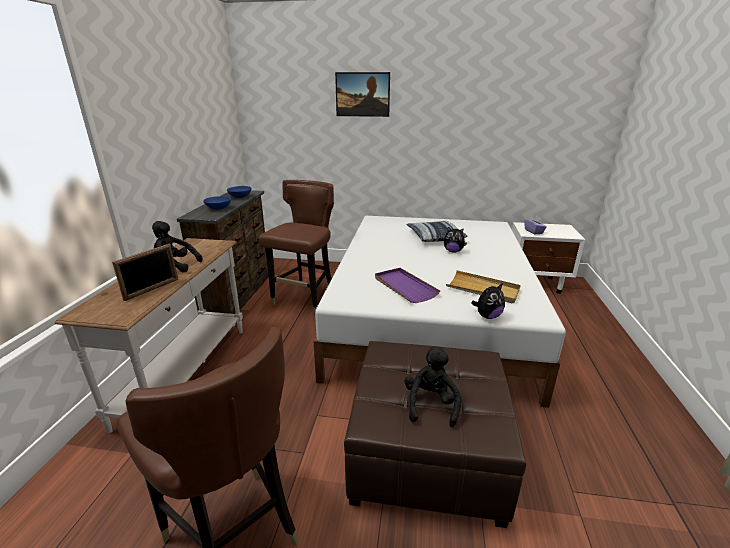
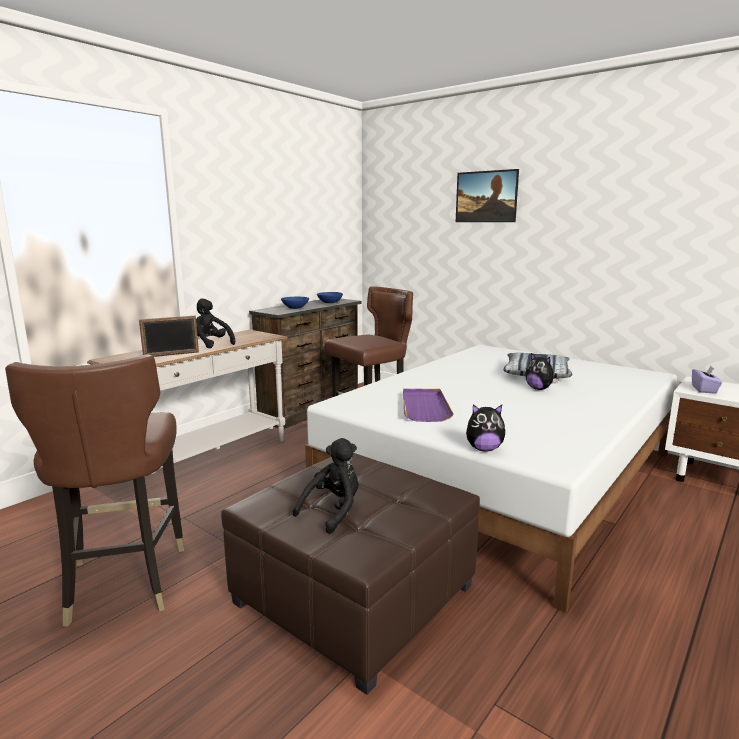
camera: 30 degrees right, 10 degrees down
(483, 289) = (519, 427): beige tray -> none

